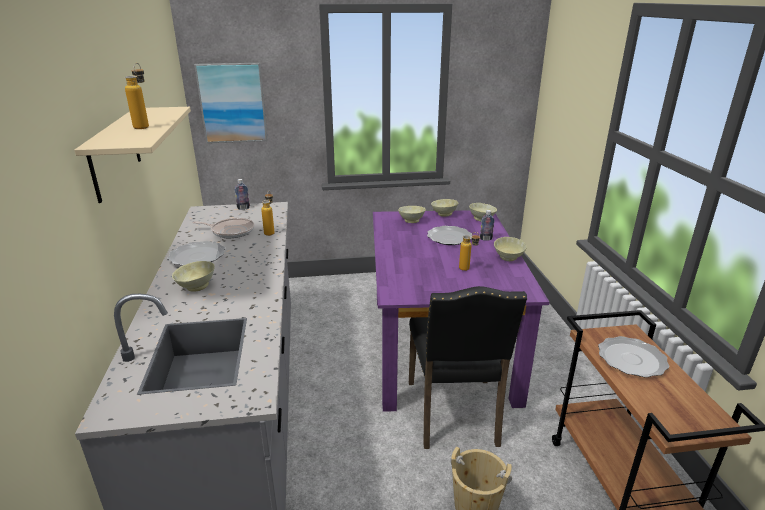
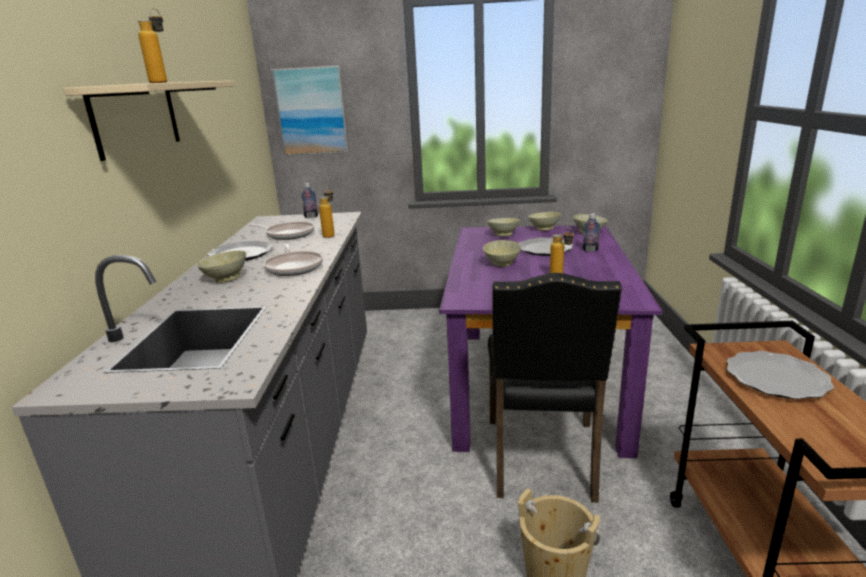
camera: 10 degrees right, 5 degrees down
(253, 272) = (294, 267): none -> frying pan
(508, 258) = (614, 268): beige bowl -> beige bowl (501, 264)

